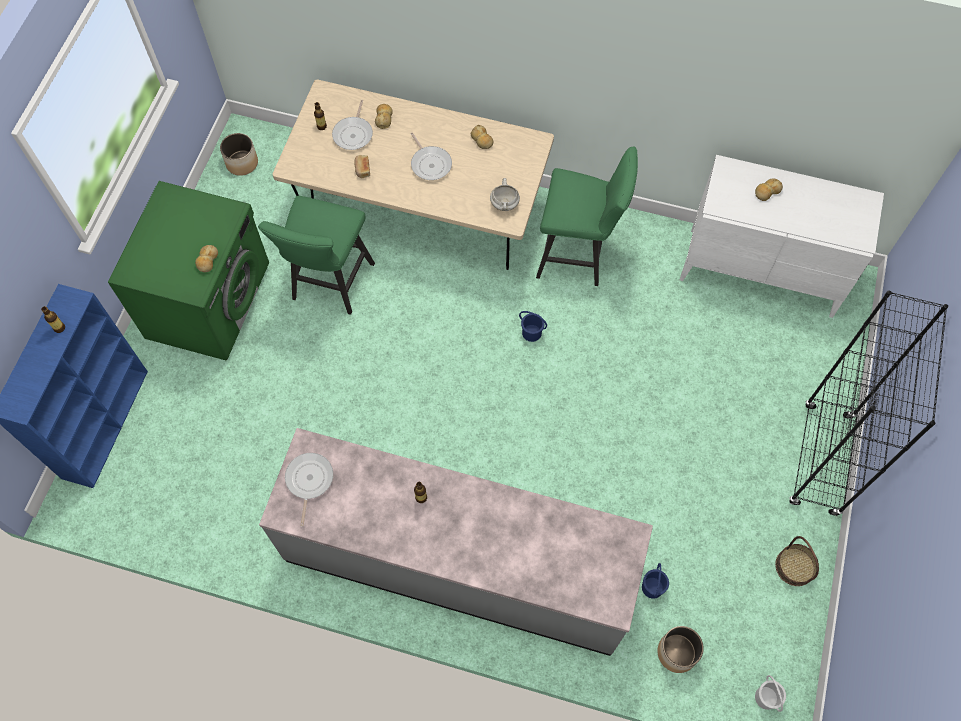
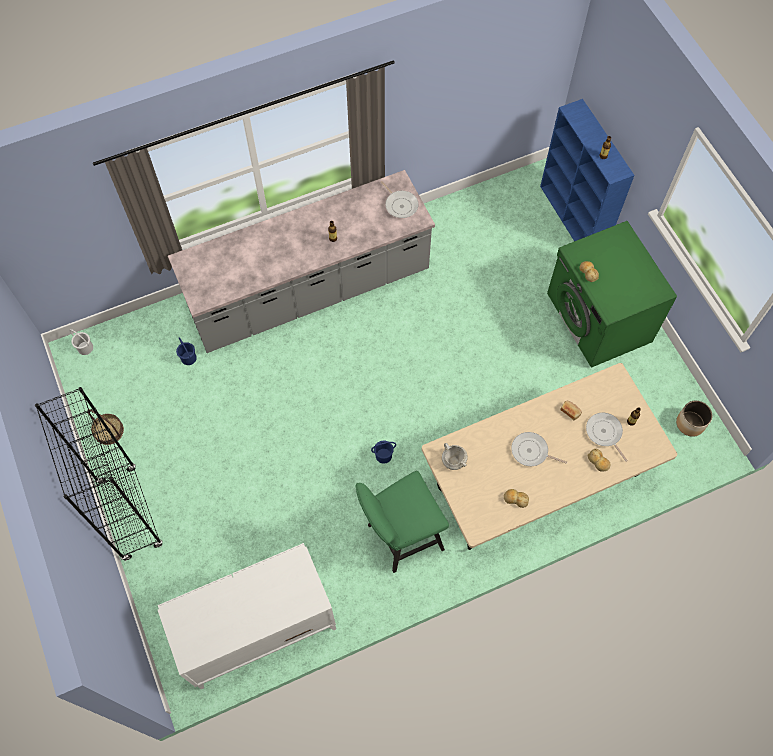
camera: 140 degrees right, 0 degrees up
(330, 286) = (540, 386): green stool -> none
(677, 653) = (150, 335): planter -> none
(767, 192) = (270, 602): bread -> none

